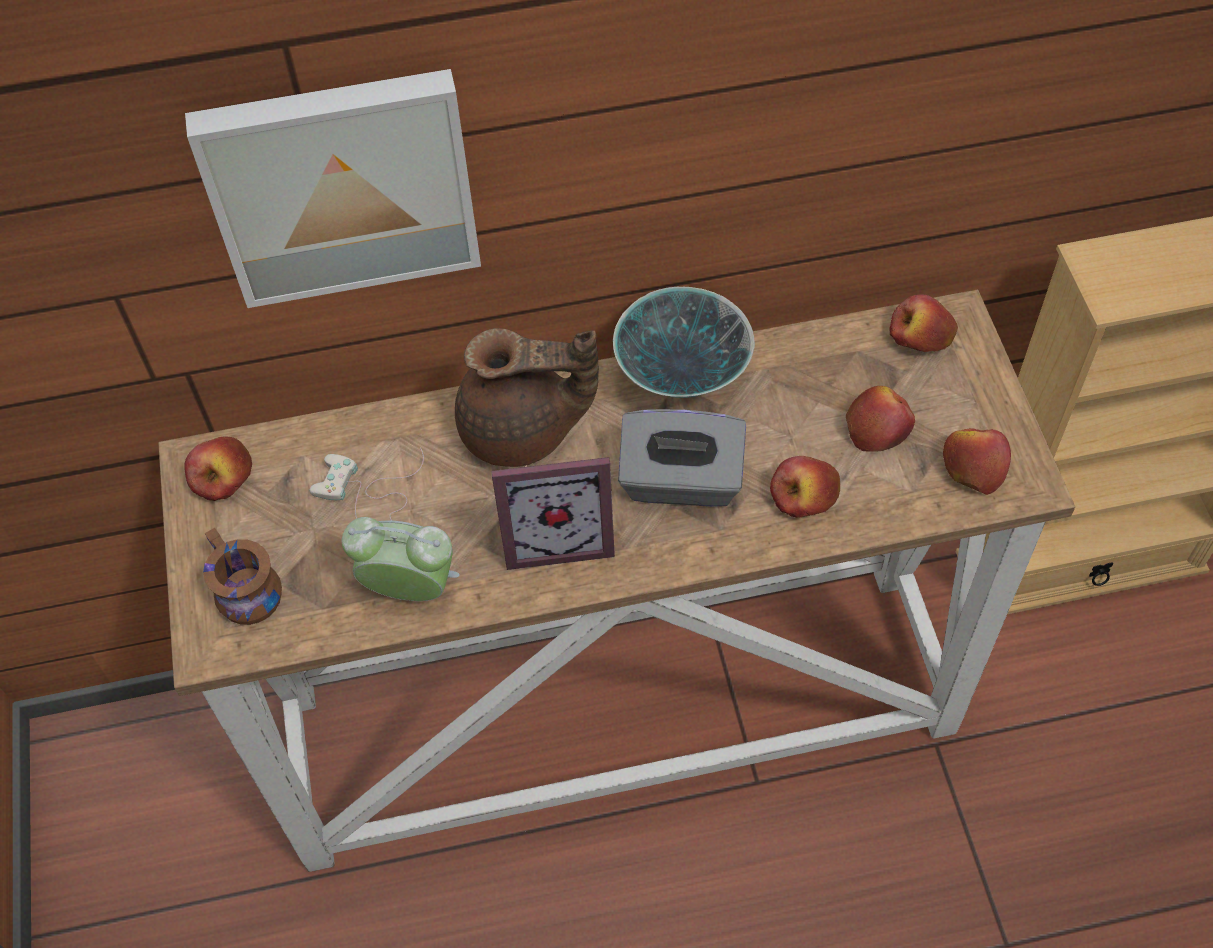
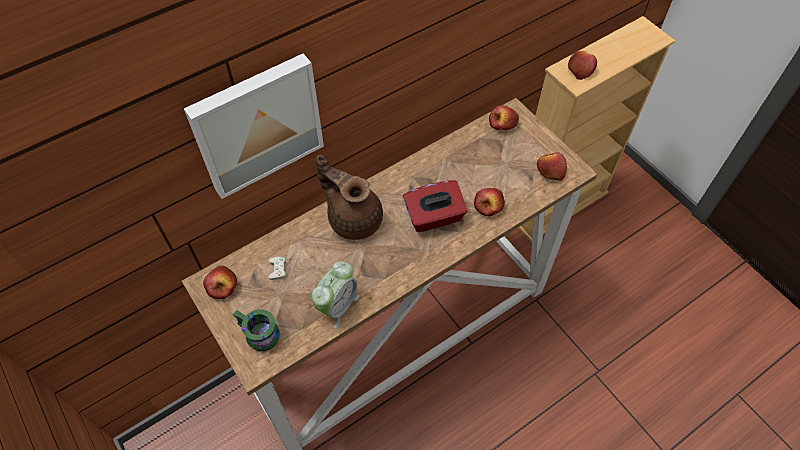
camera: 25 degrees left, 0 degrees up
(240, 592) = (257, 336): brown mug -> green mug
(410, 589) = (337, 306): alarm clock -> alarm clock turned 135 degrees clockwise
(522, 431) = (353, 218): brown teapot -> brown teapot turned 120 degrees counterclockwise
(557, 536) = (392, 259): picture frame -> none
(681, 376) = (411, 172): bowl -> none
(681, 482) = (434, 217): grey tissue box -> red tissue box
(878, 426) = (504, 167): apple -> apple (580, 69)

